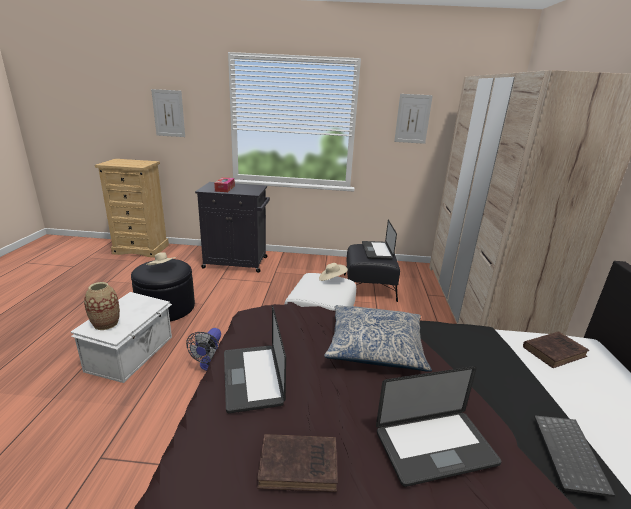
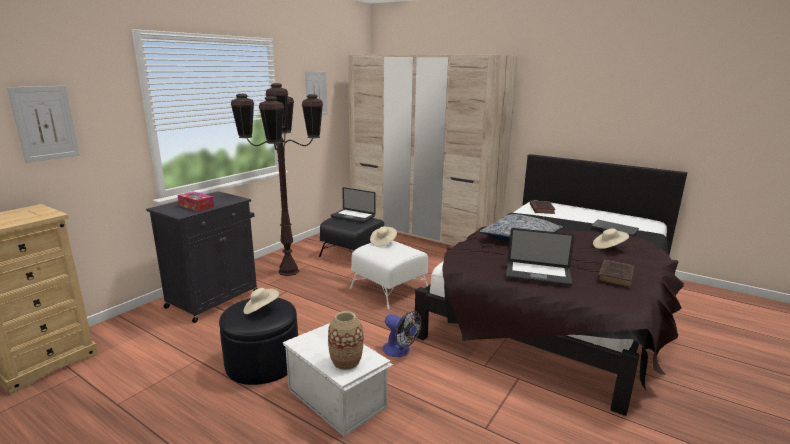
camera: 60 degrees left, 5 degrees down
(303, 272) = (289, 271): none -> brown floor lamp
(435, 447) = (609, 247): laptop -> beige hat

